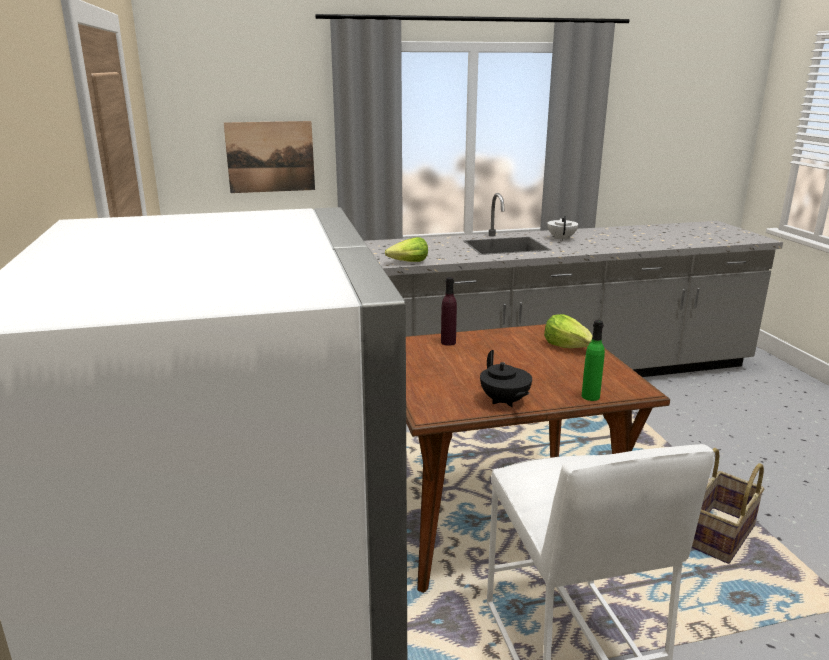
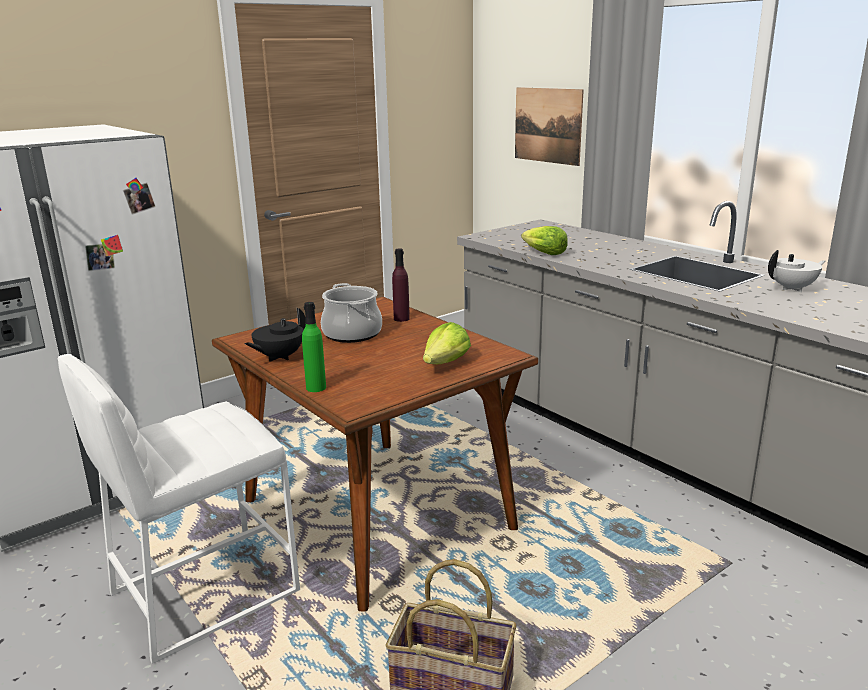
camera: 65 degrees right, 0 degrees up
(468, 365) = (352, 334): none -> cooking pot

